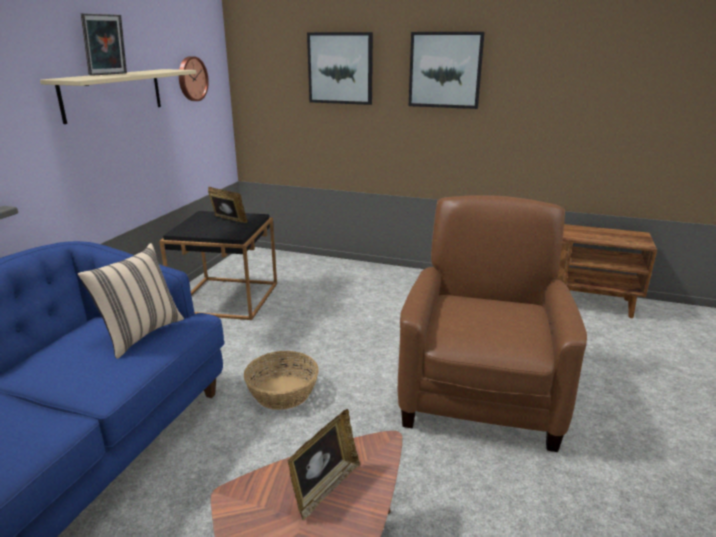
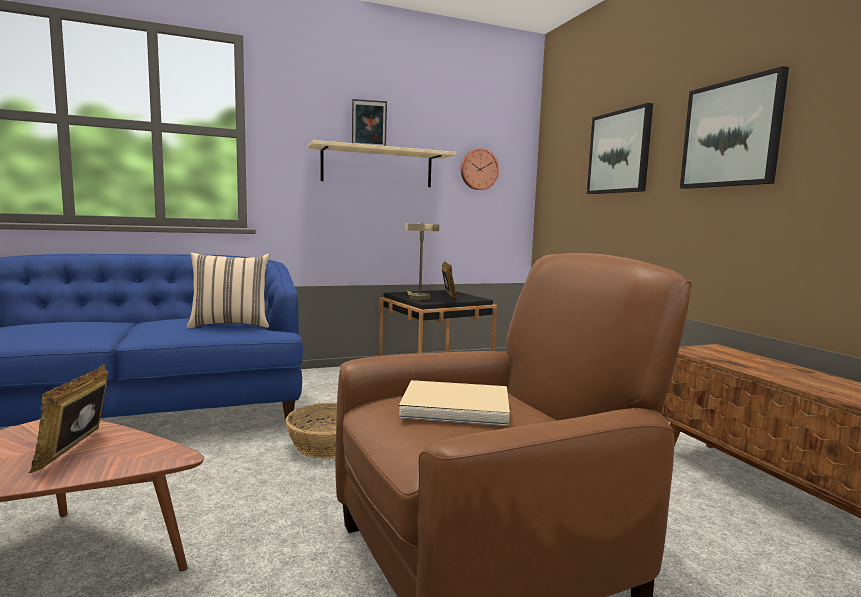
camera: 50 degrees right, 15 degrees down
(214, 232) = (418, 298): none -> beige table lamp
(325, 488) = (77, 450): picture frame -> picture frame turned 90 degrees clockwise
(481, 318) = (455, 407): none -> beige book

